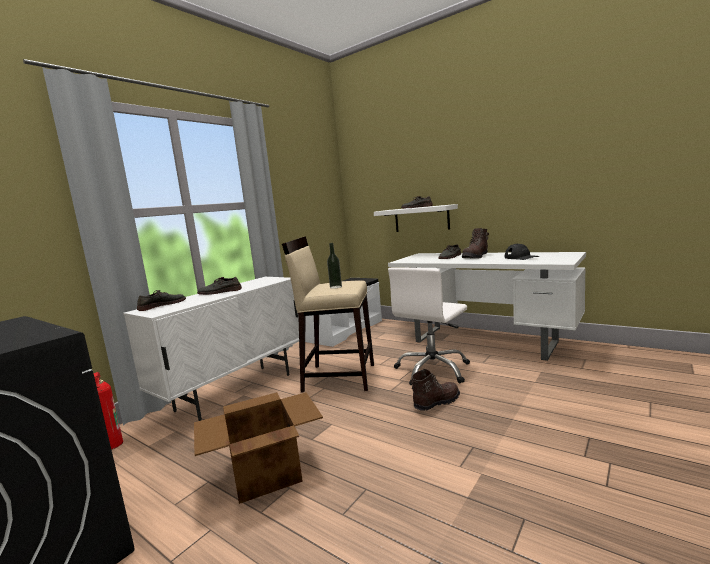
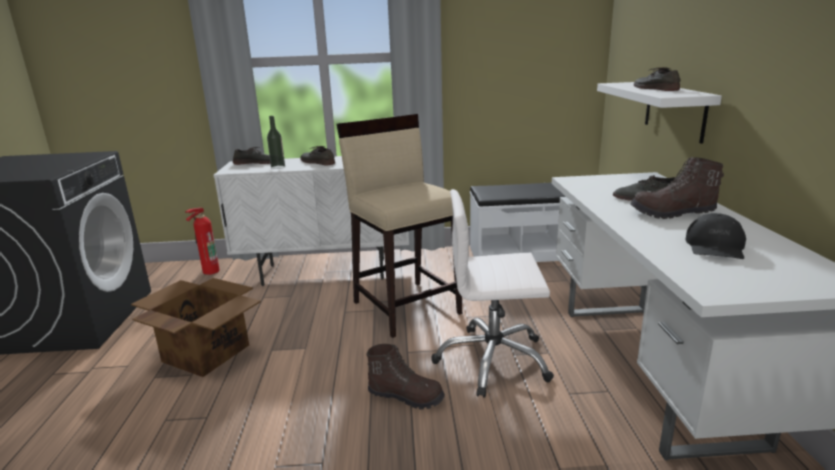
camera: 50 degrees right, 10 degrees up
(335, 287) = (393, 194): bottle -> bottle (278, 167)

